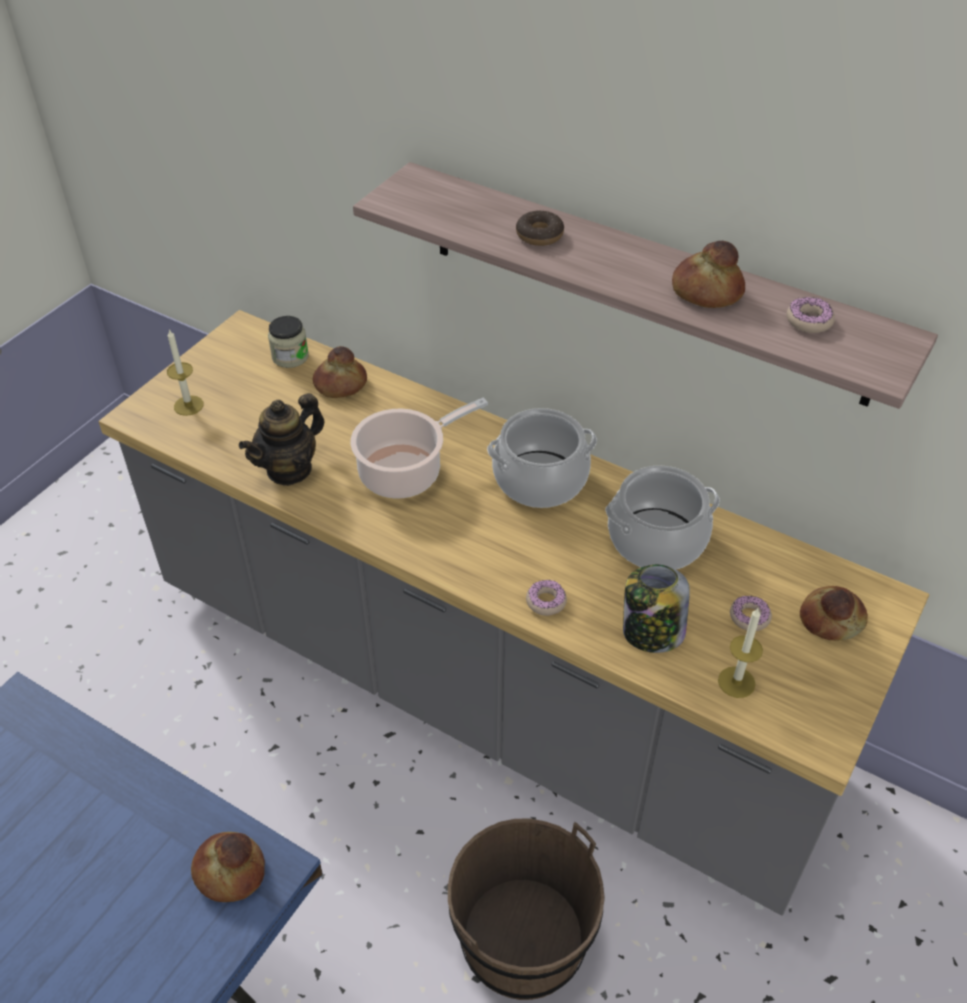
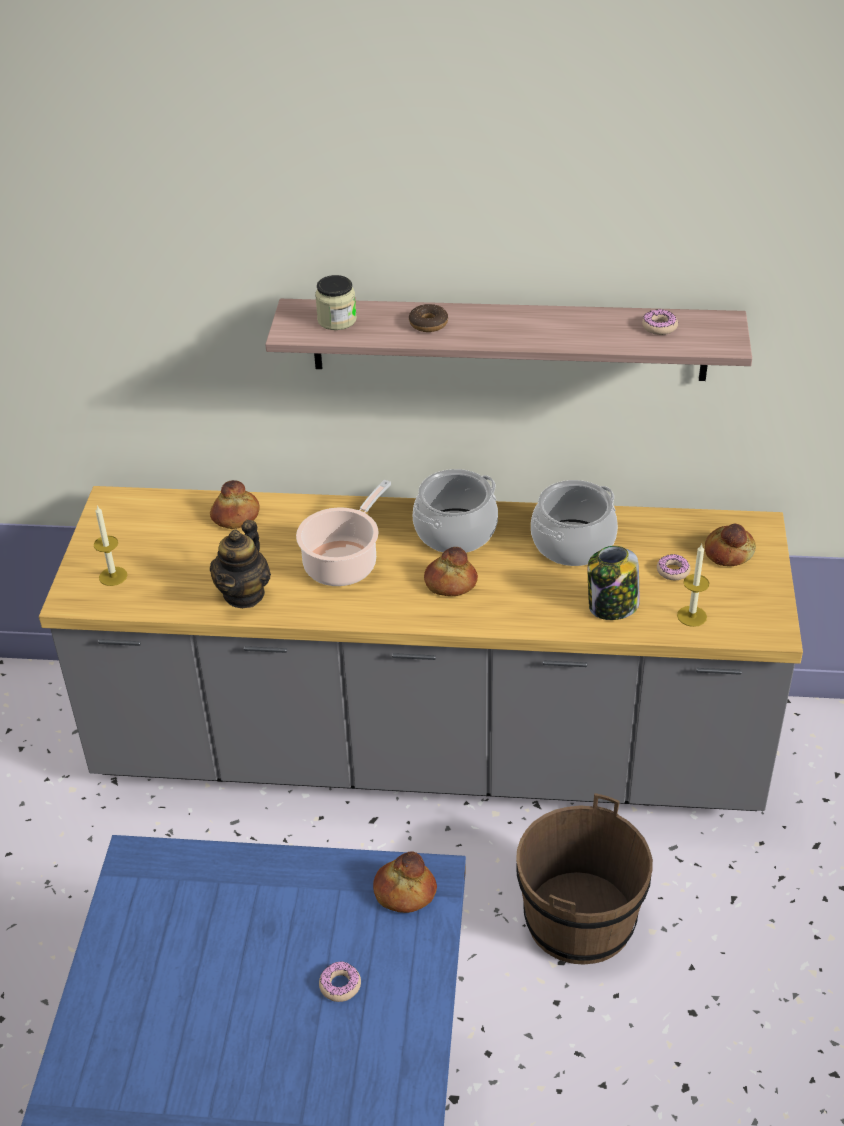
camera: 25 degrees left, 5 degrees down
(290, 357) = (173, 508): jar -> jar (337, 320)
(546, 601) = (521, 614): donut -> donut (340, 985)
(705, 291) = (577, 328): bread -> bread (450, 583)

